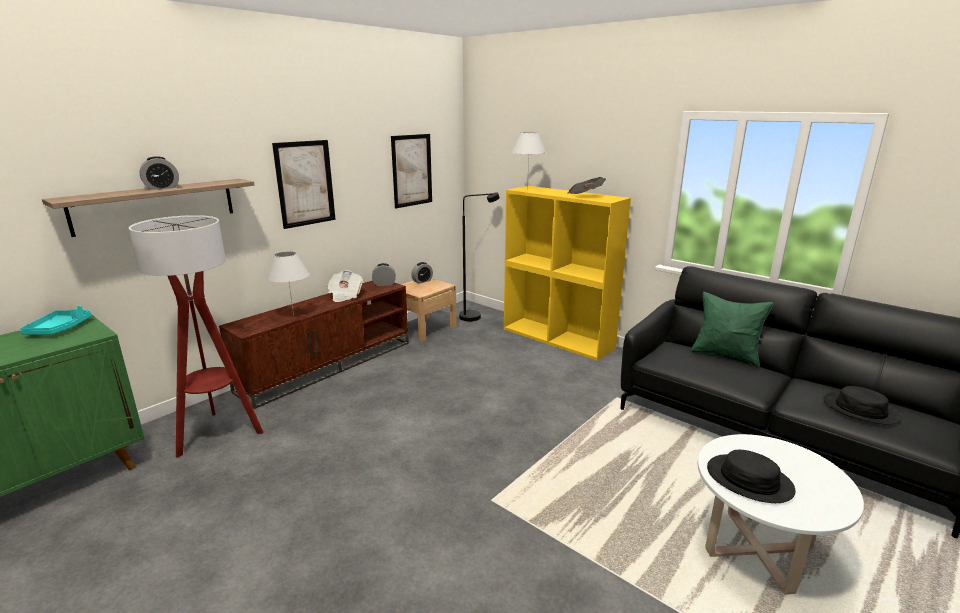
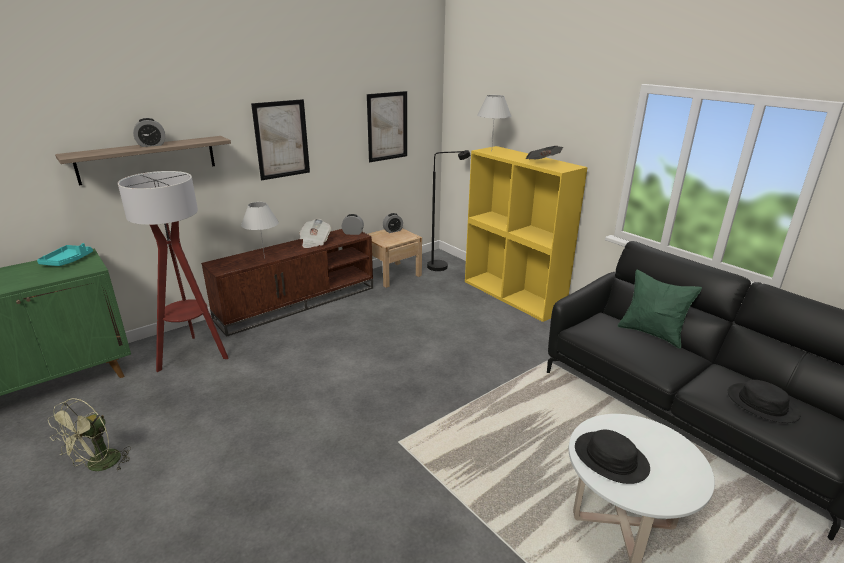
camera: 10 degrees right, 5 degrees up
(126, 580) = (99, 466): none -> green fan

